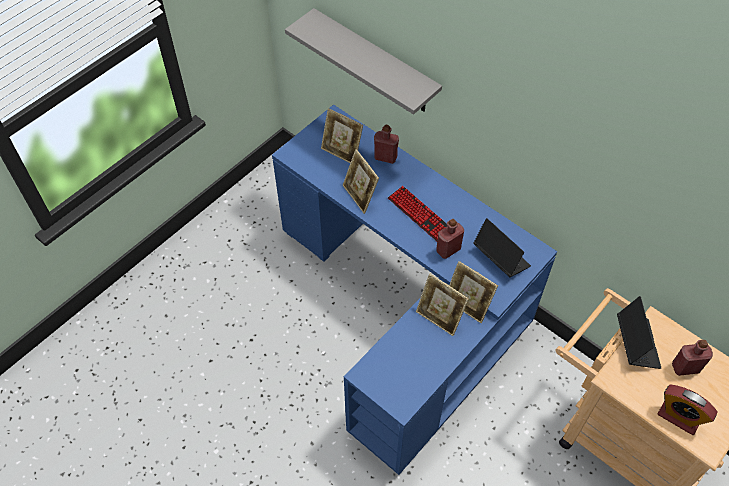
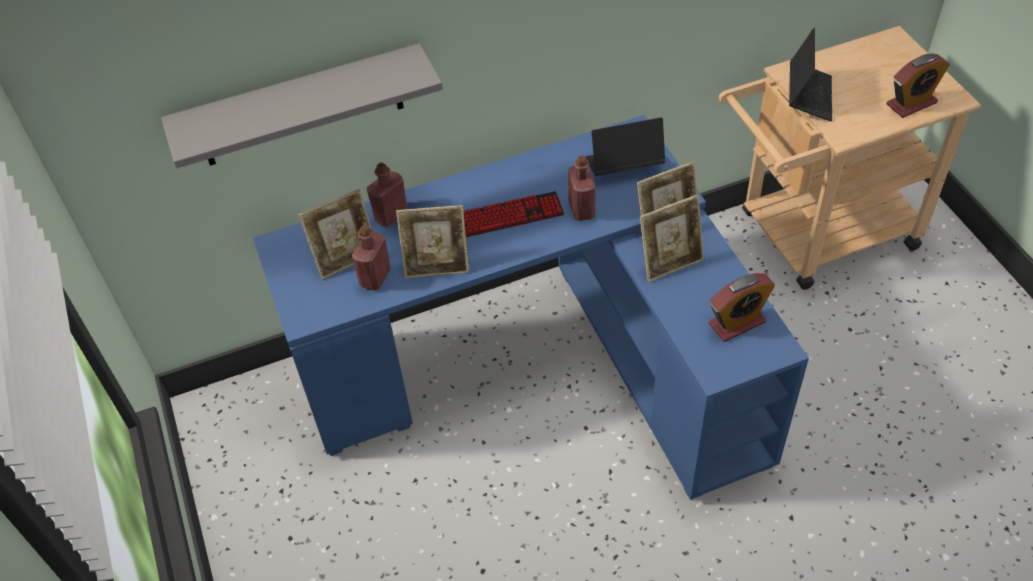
camera: 60 degrees left, 5 degrees down
(410, 373) = (737, 323): none -> alarm clock
(636, 343) = (809, 96): laptop -> laptop turned 75 degrees clockwise
(685, 367) = (854, 74): red bottle -> red bottle (375, 277)

